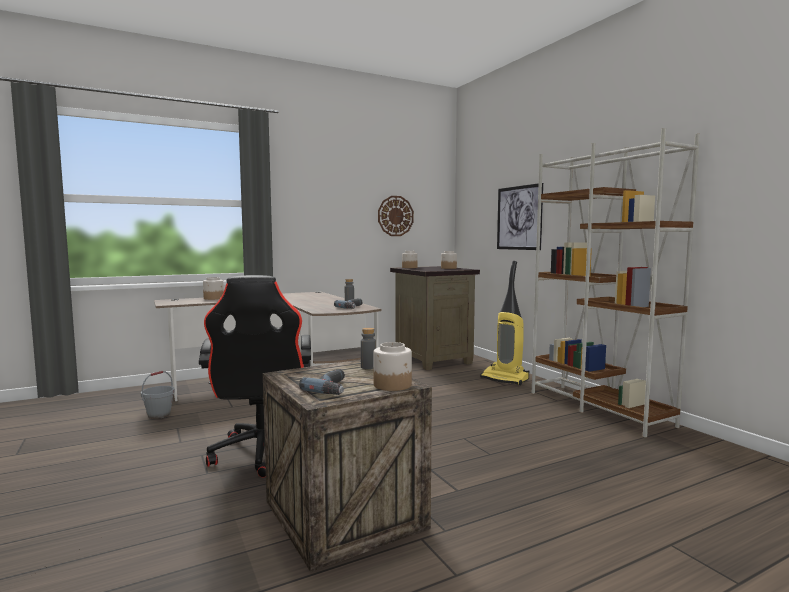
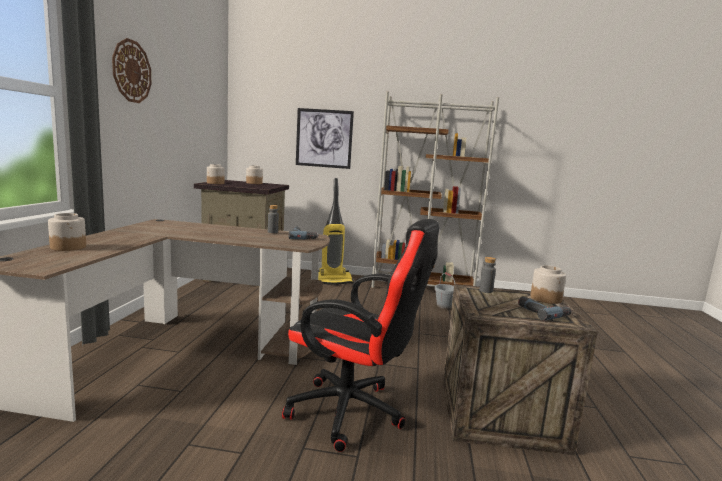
camera: 55 degrees left, 5 degrees up
(159, 415) = (108, 447): grey bucket -> grey bucket (444, 306)
(395, 216) = (193, 123): wall clock -> wall clock (131, 71)

